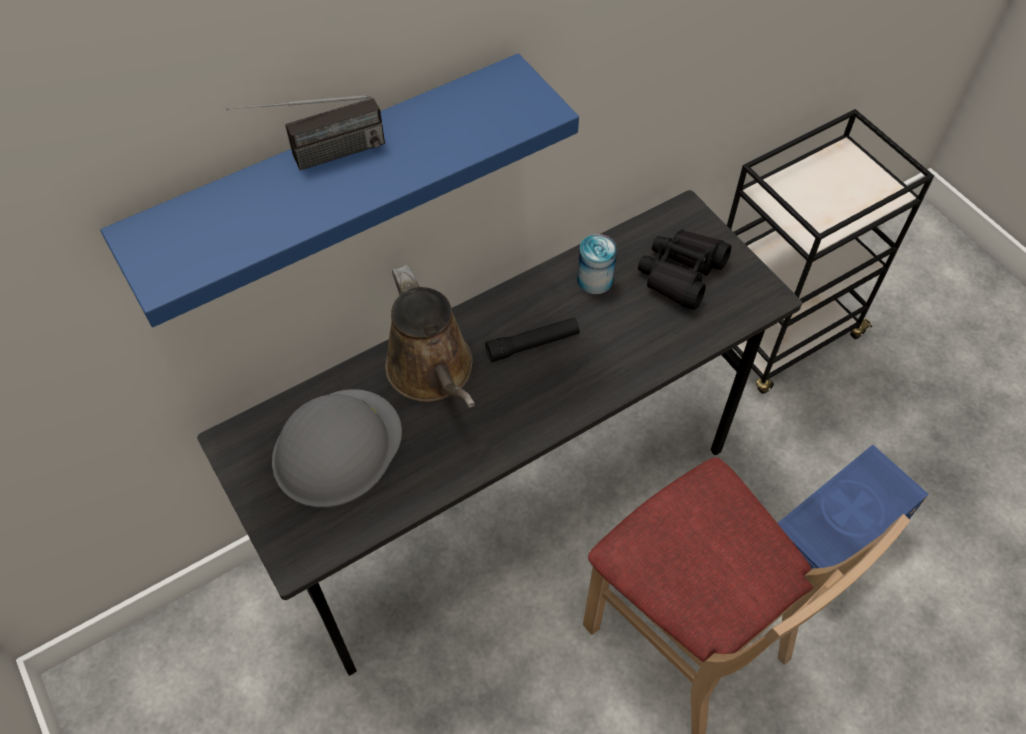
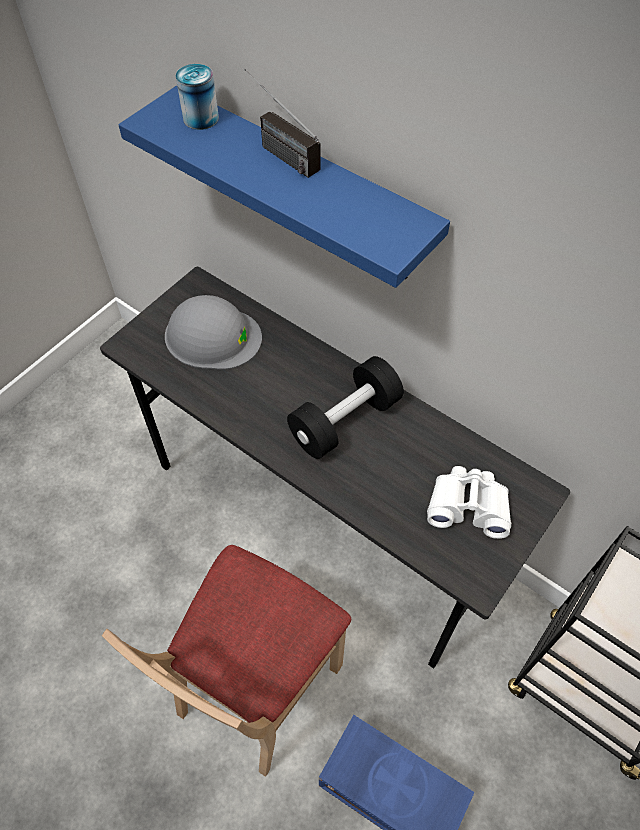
camera: 70 degrees right, 0 degrees up
(433, 373) = (293, 368): brown watering can -> none
(533, 344) = (345, 421): black flashlight -> black dumbbell
(595, 279) = (428, 444): can -> can (201, 118)
(681, 273) = (468, 506): black binoculars -> white binoculars

